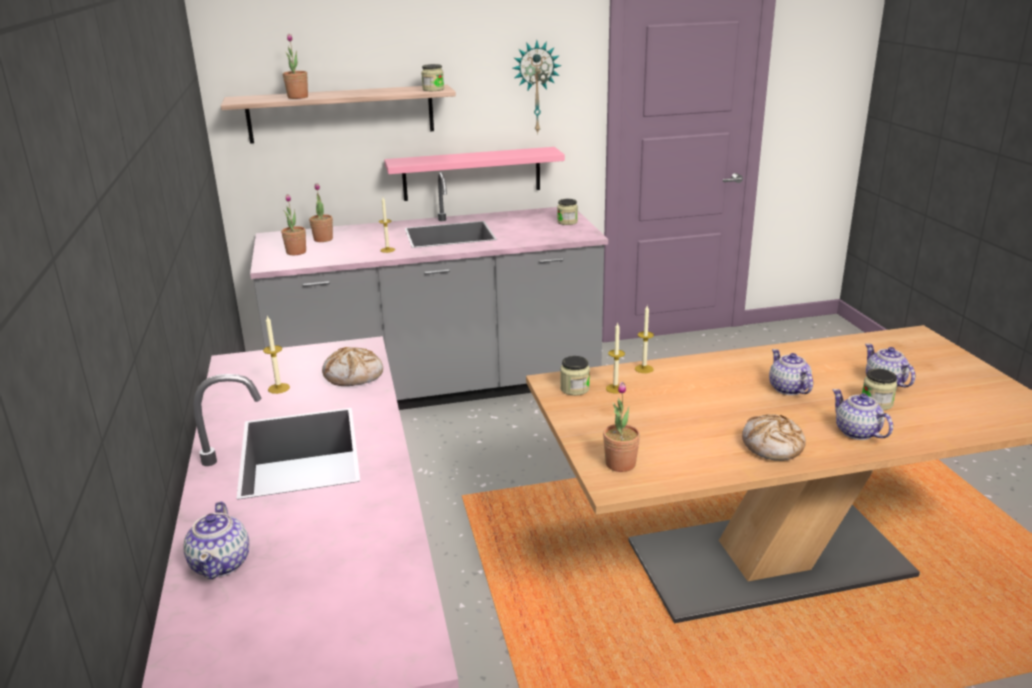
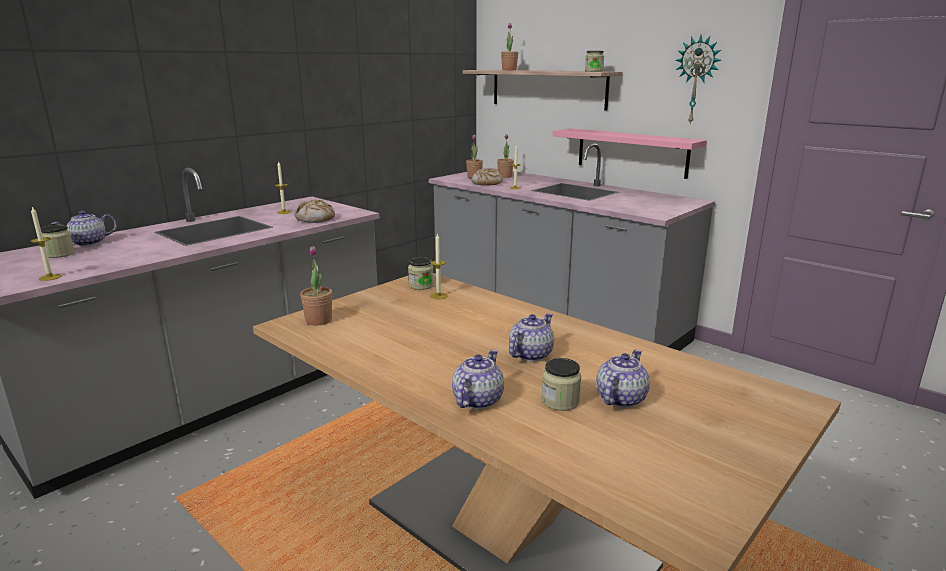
camera: 55 degrees right, 5 degrees down
(567, 222) = (672, 206): jar -> jar (59, 254)
(644, 369) = (487, 297): candle -> candle (50, 277)
(772, 446) = (403, 366): bread -> bread (486, 183)

